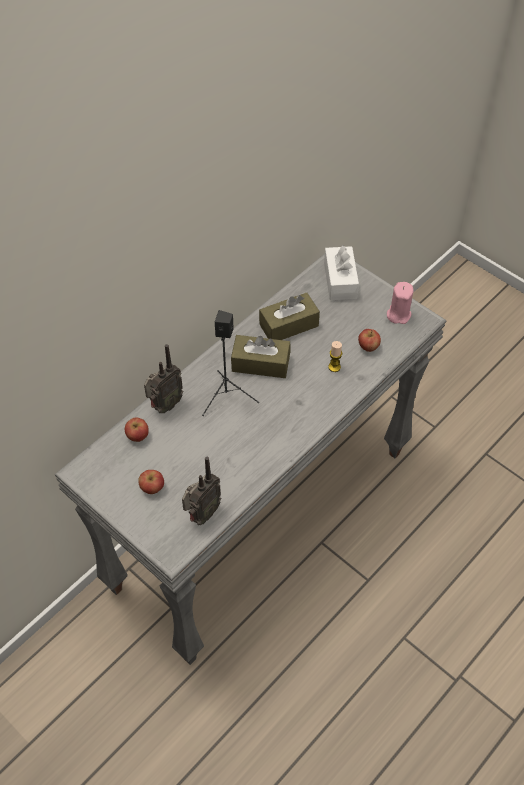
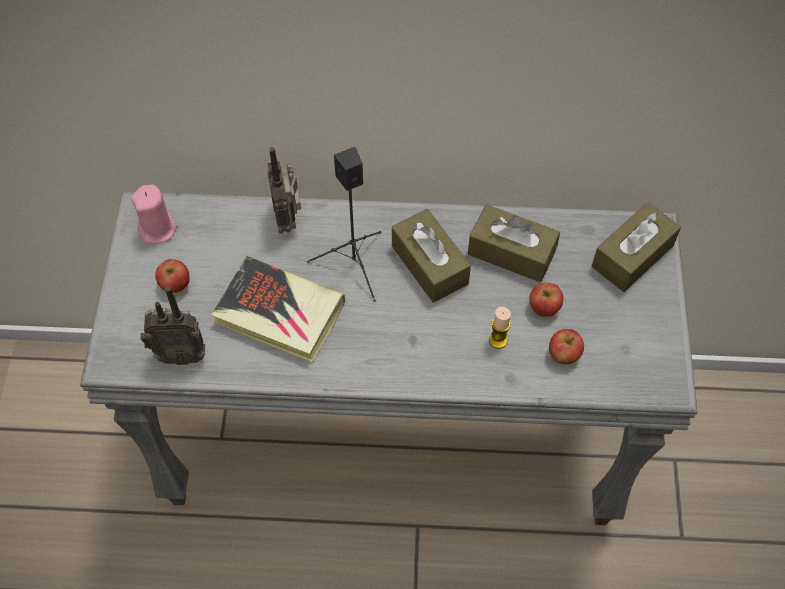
camera: 50 degrees right, 5 degrees up
(138, 436) = (228, 224): apple -> apple (544, 308)
(164, 405) = (288, 219): radio -> radio turned 75 degrees clockwise
(223, 450) = (279, 313): none -> book
(340, 280) = (632, 256): white tissue box -> brown tissue box
(398, 314) = (647, 353): pink candle -> pink candle (158, 229)

